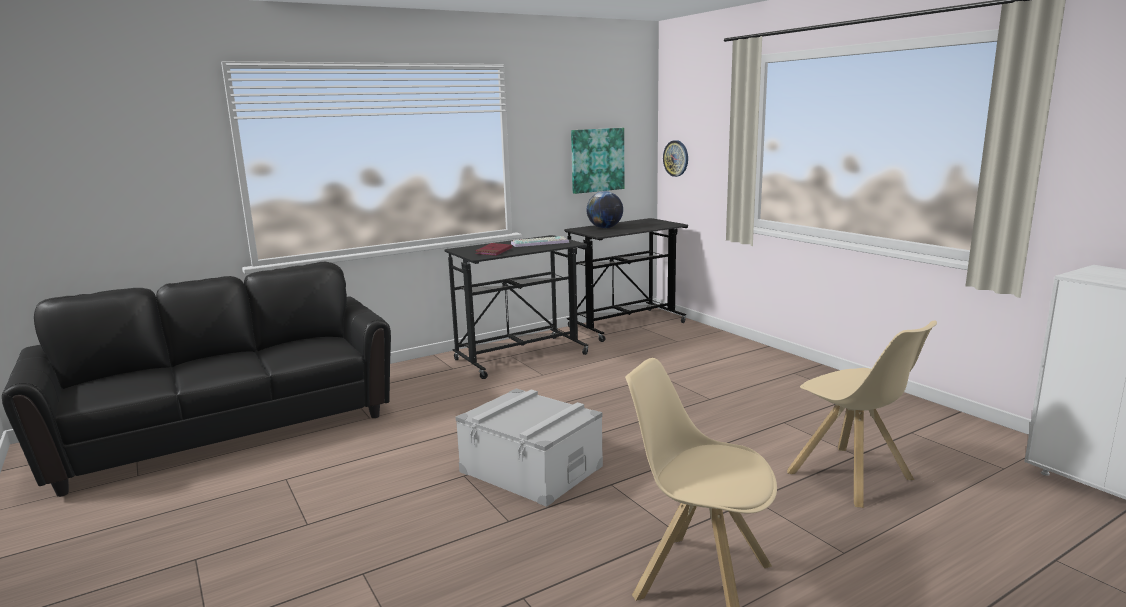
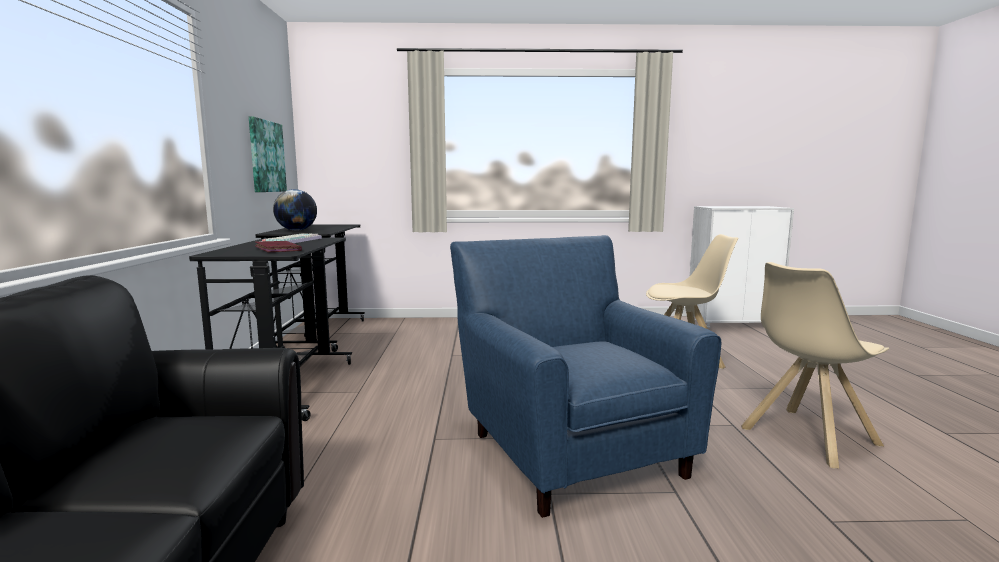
camera: 60 degrees left, 5 degrees down
(531, 469) = (572, 452): grey storage box -> blue armchair
(676, 158) = (327, 162): wall clock -> none

